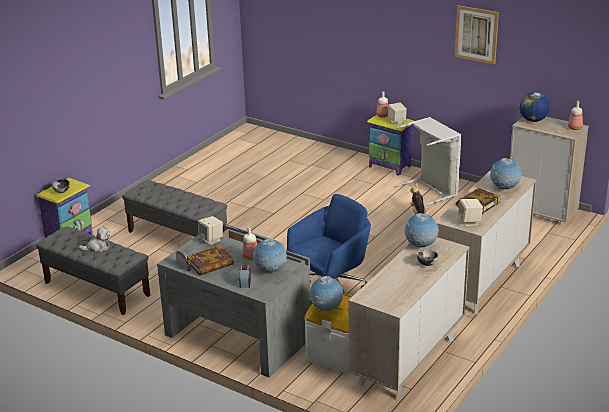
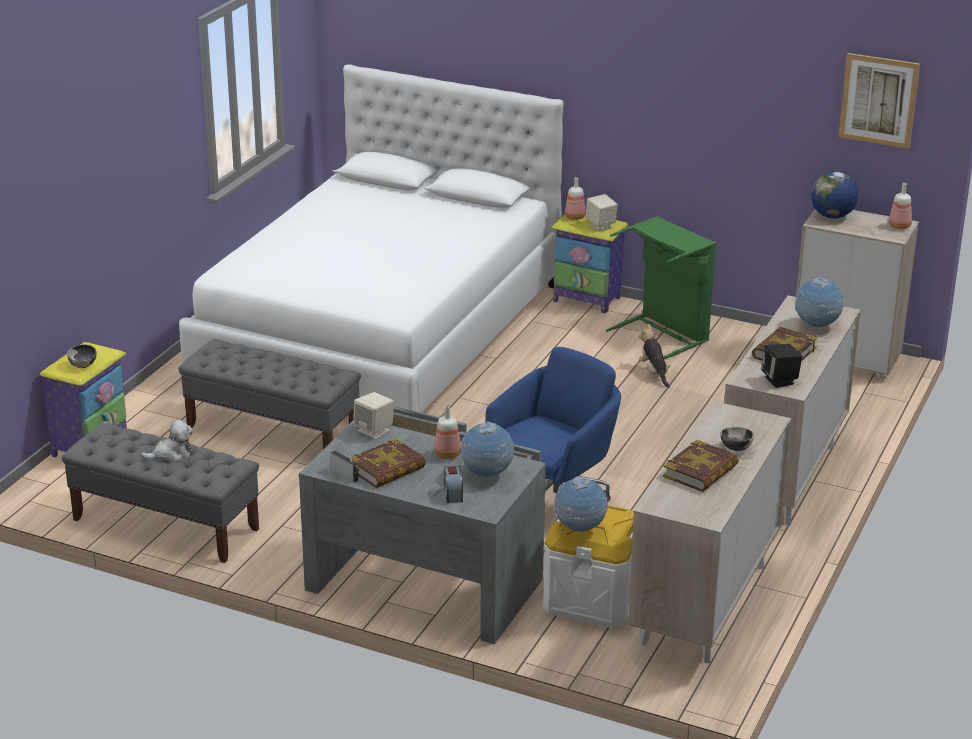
camera: 10 degrees left, 0 degrees up
(261, 180) = (382, 331): none -> white bed
(399, 277) = (700, 471): none -> book
(420, 246) = (717, 422): globe -> none
(431, 189) = (664, 333): grey laundry basket -> green laundry basket
(469, 222) = (780, 380): beige speaker -> black speaker
(476, 34) = (734, 82): picture -> picture (878, 100)

